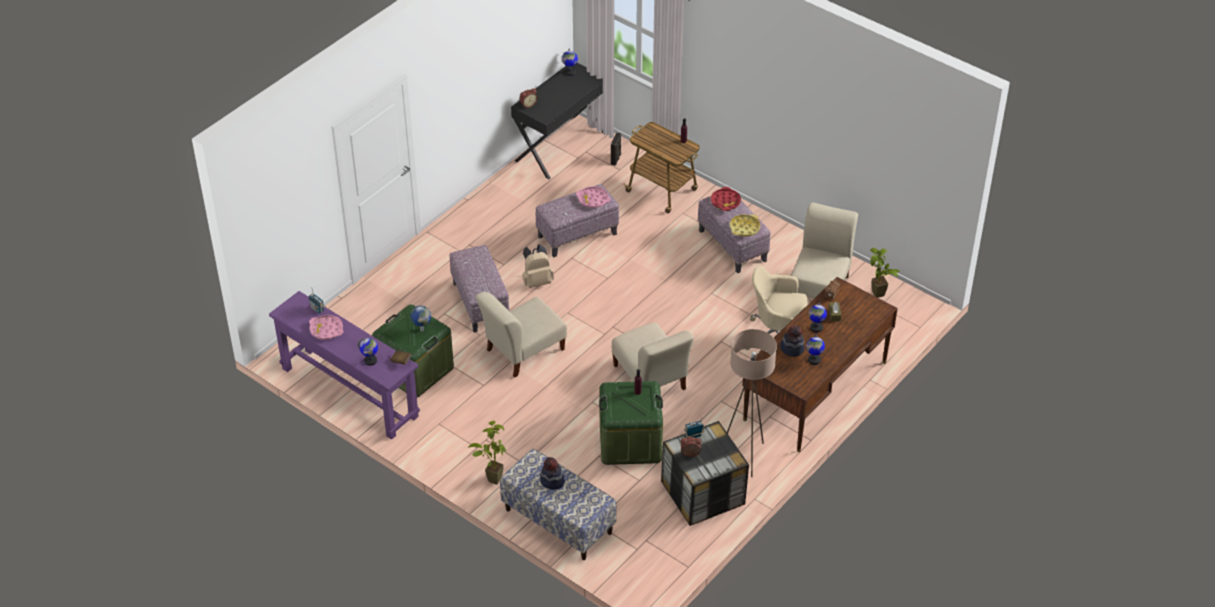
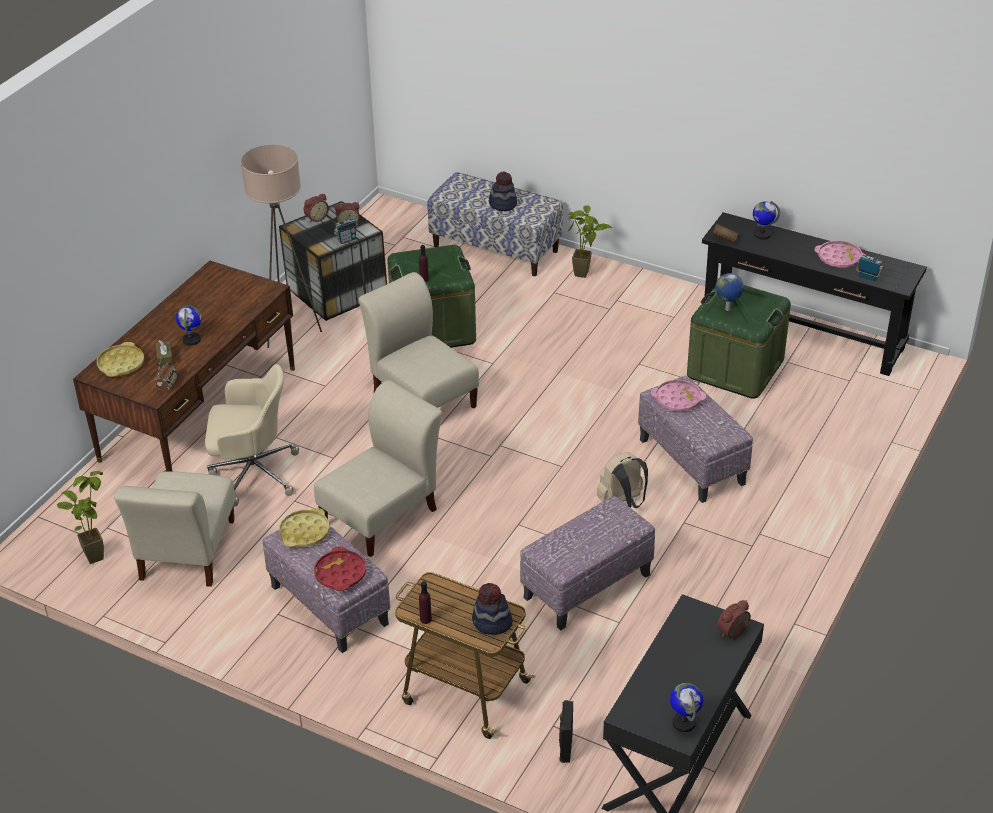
camera: 170 degrees right, 5 degrees down
(349, 392) = (802, 334): purple console table -> black console table
(522, 351) = (604, 408): beige chair -> beige chair (383, 514)
(593, 199) = (564, 545): pink tray -> pink tray (678, 399)
(716, 467) = (316, 218): none -> alarm clock
(792, 348) = (225, 312): hat -> hat (492, 622)
(814, 360) = (196, 303): globe -> none
(865, 314) = (121, 364): none -> yellow tray

